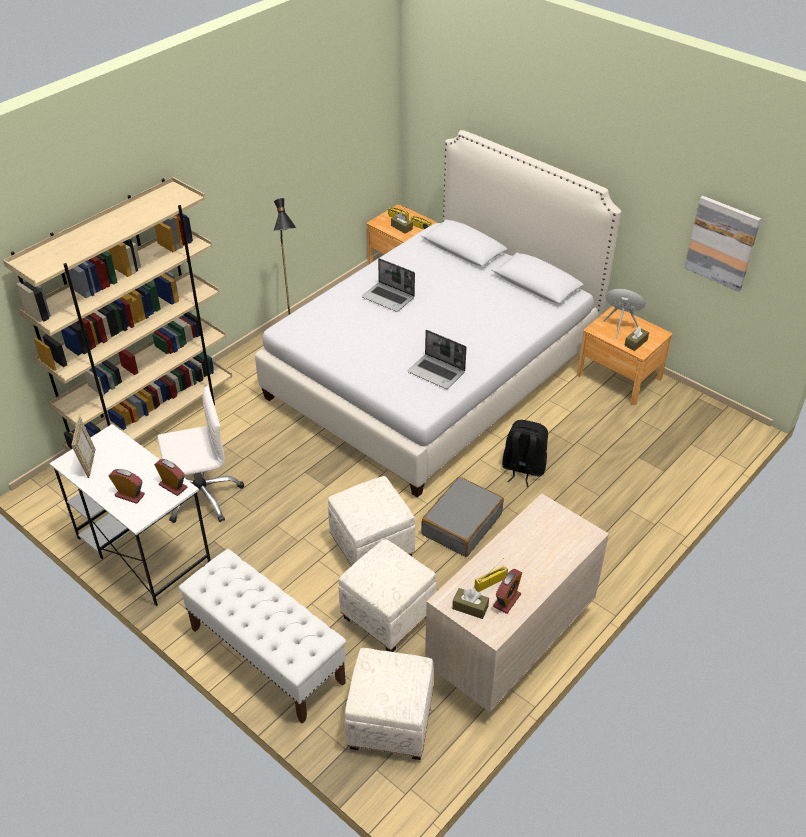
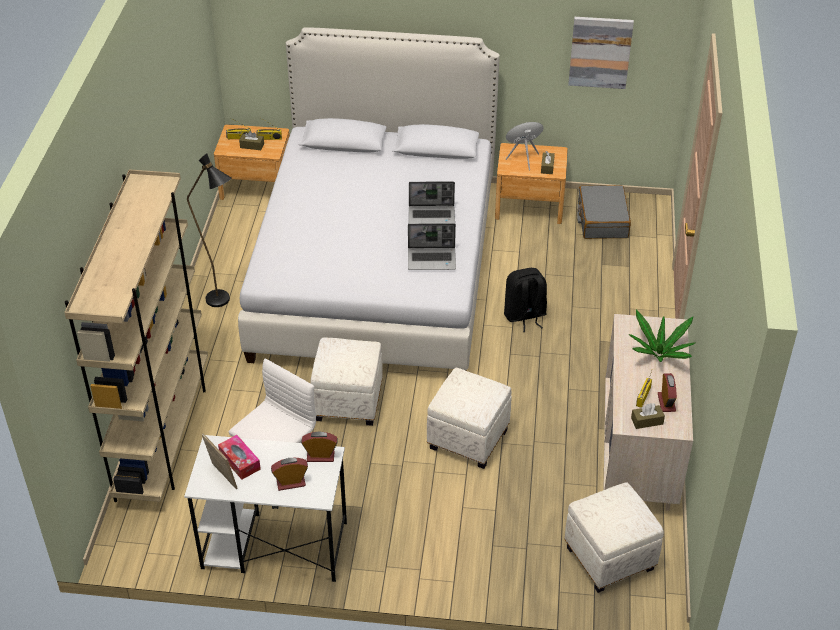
camera: 35 degrees left, 0 degrees up
(113, 458) = (240, 461): none -> tissue box
(266, 655) = (467, 565): white bench -> none
(389, 298) = (325, 213): laptop -> laptop (432, 216)
(389, 617) = (532, 483): white ottoman -> white ottoman (349, 402)
(461, 524) = (519, 383): grey suitcase -> grey suitcase (602, 220)
(548, 551) = (659, 353): none -> potted plant

